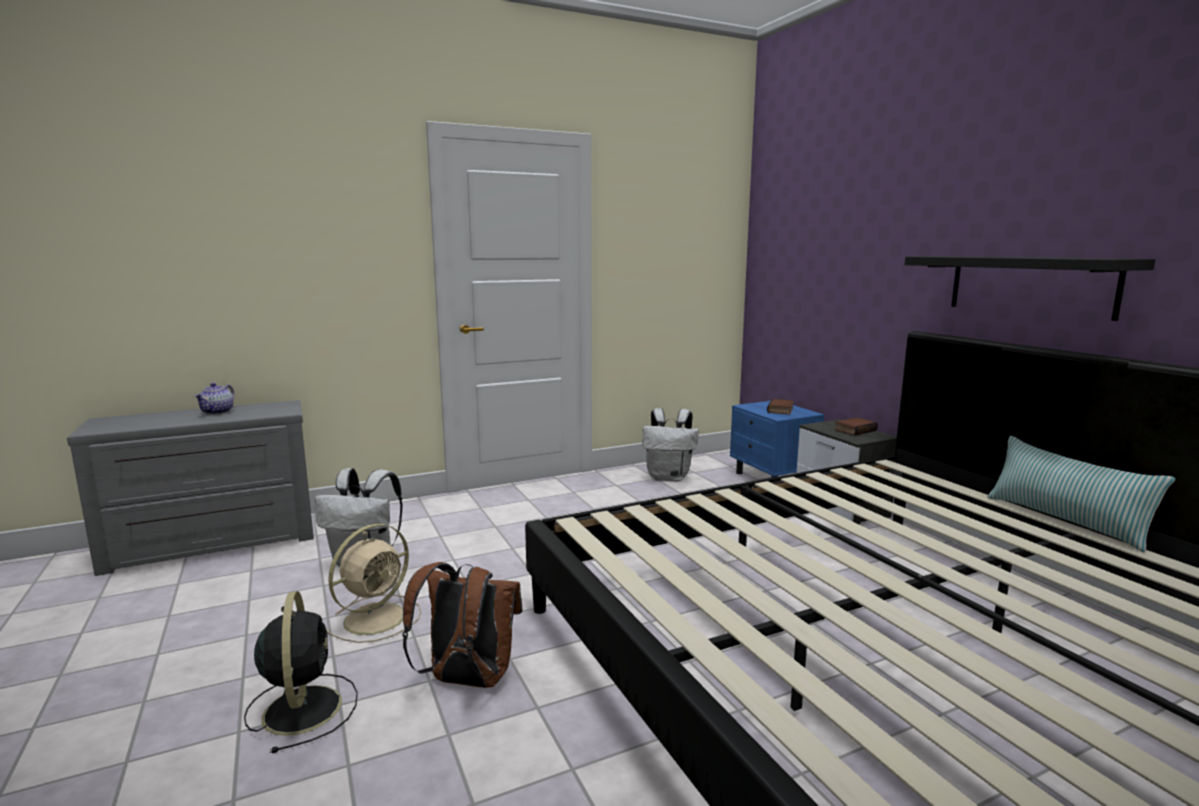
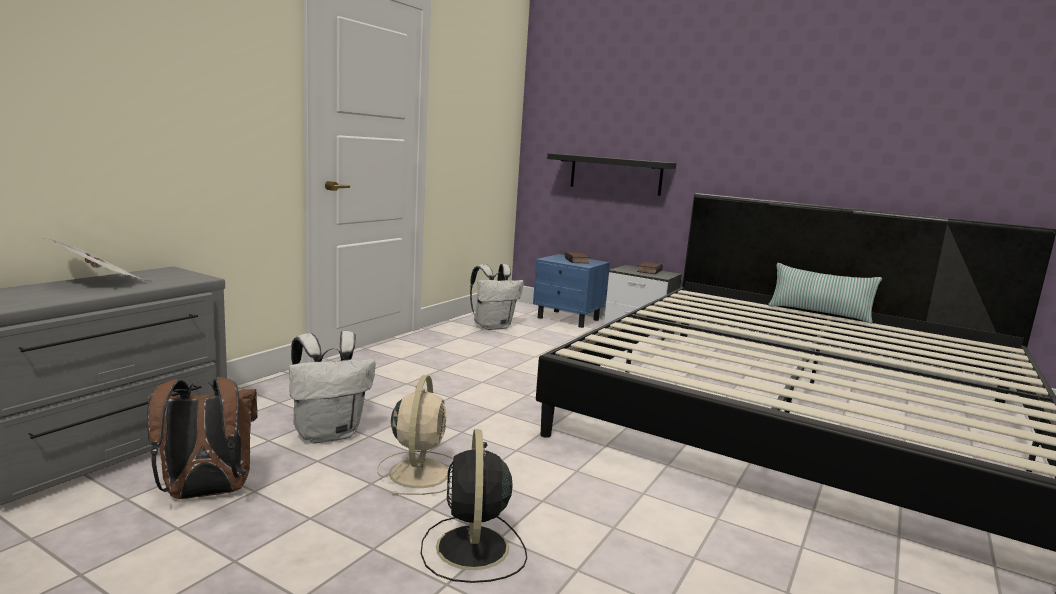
camera: 35 degrees left, 0 degrees up
(218, 412) = (102, 283): teapot -> newspaper
(303, 707) = (472, 549): black fan -> black fan turned 135 degrees counterclockwise
(467, 680) = (570, 492): brown backpack -> brown backpack (205, 493)
(1030, 285) = (782, 161): black shelf -> black shelf (615, 174)

